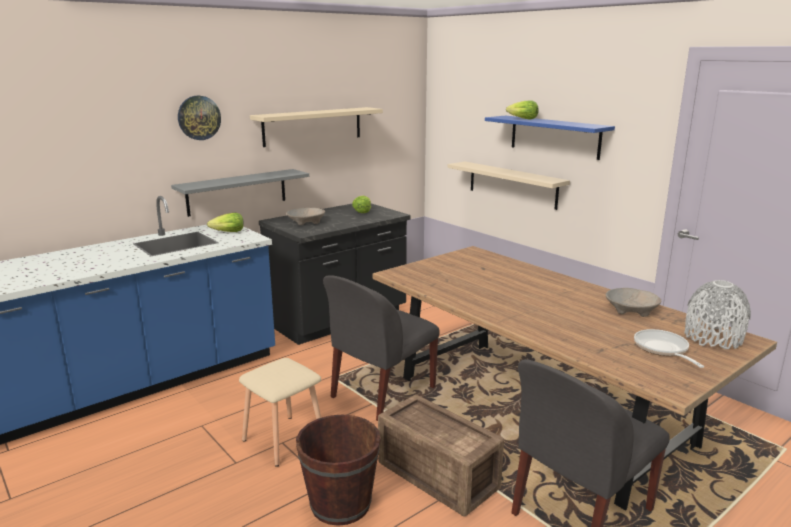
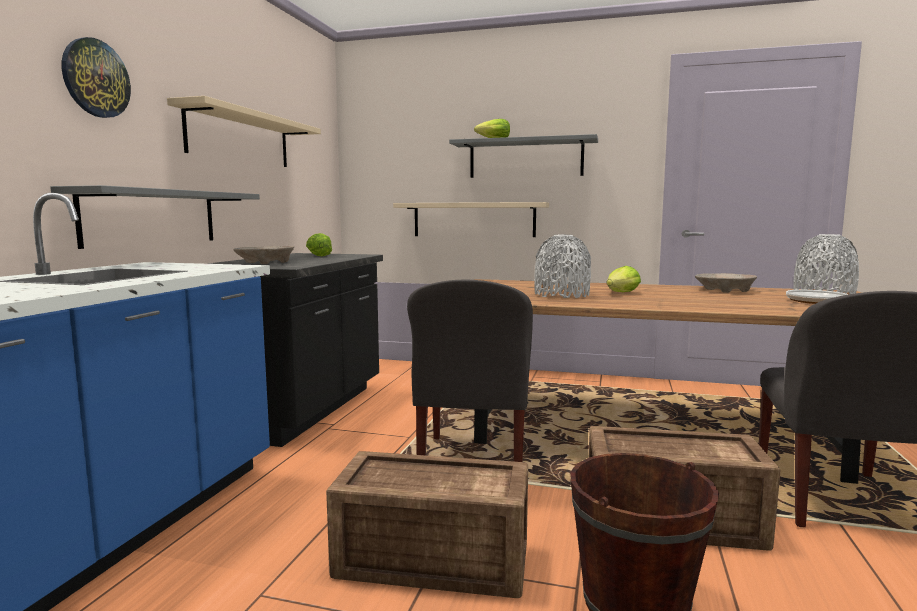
camera: 35 degrees left, 10 degrees down
(228, 232) = (177, 266): lettuce -> lettuce (622, 293)
(284, 439) = (430, 558): beige stool -> crate
(475, 286) = (561, 295): none -> grey vase
(554, 136) = (525, 159): blue shelf -> grey shelf

